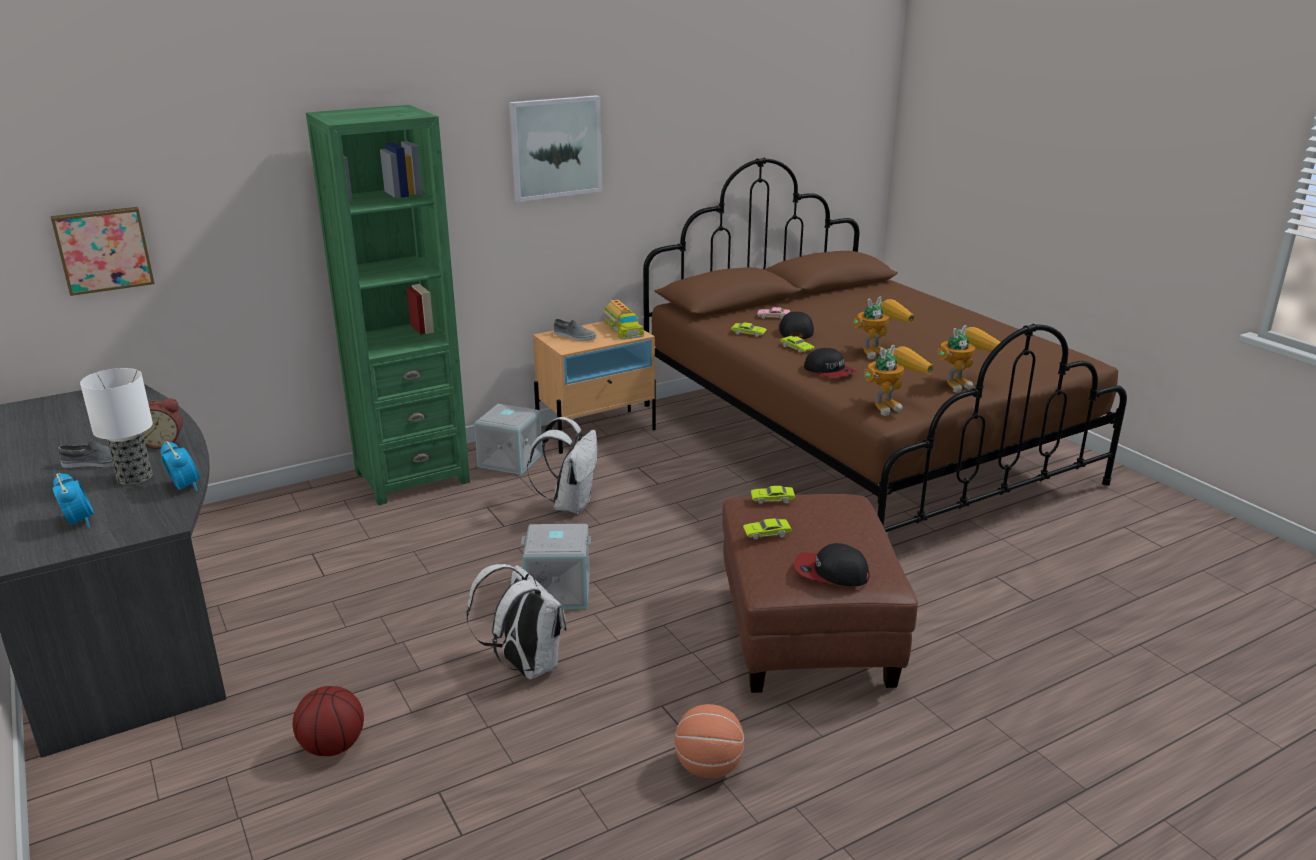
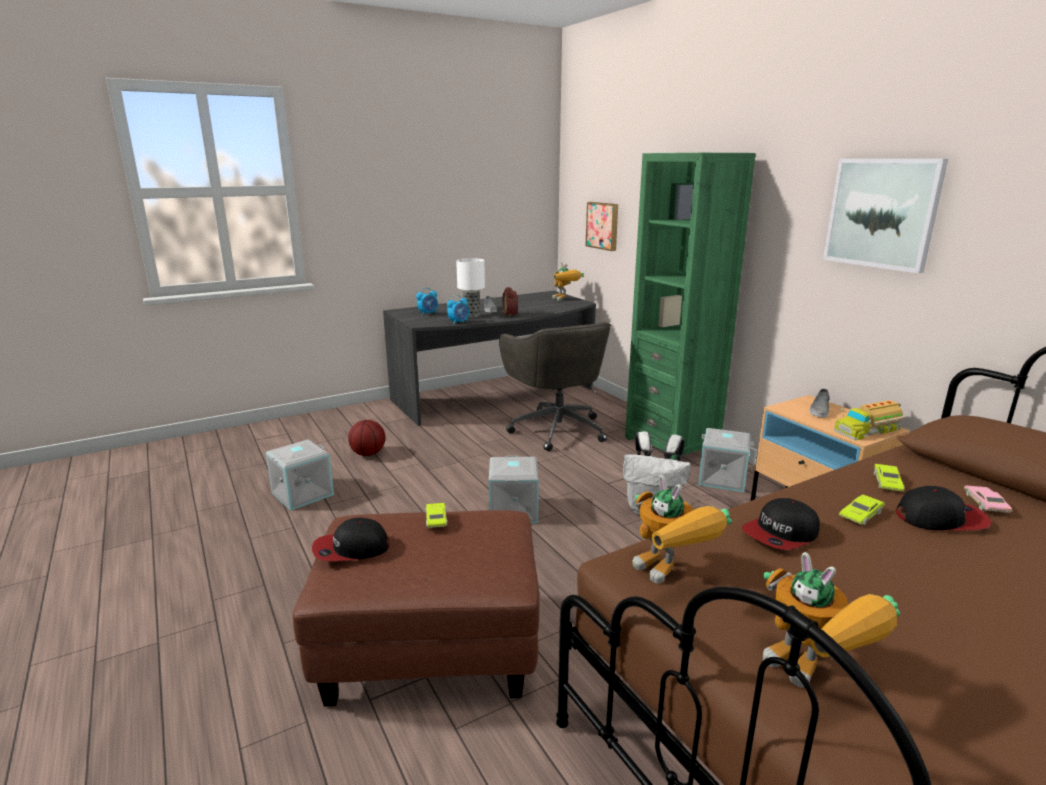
camera: 90 degrees right, 5 degrees down
(320, 555) = (557, 429): none -> grey office chair
(469, 802) = (302, 493): none -> grey storage box
(525, 666) = (422, 502): white backpack -> none
(708, 767) = (281, 579): basketball -> none
(772, 499) = (508, 528): green toy car -> none
(831, 572) = (351, 549): cap -> cap turned 120 degrees counterclockwise
(879, 351) = (914, 591): toy robot -> toy robot (565, 299)

